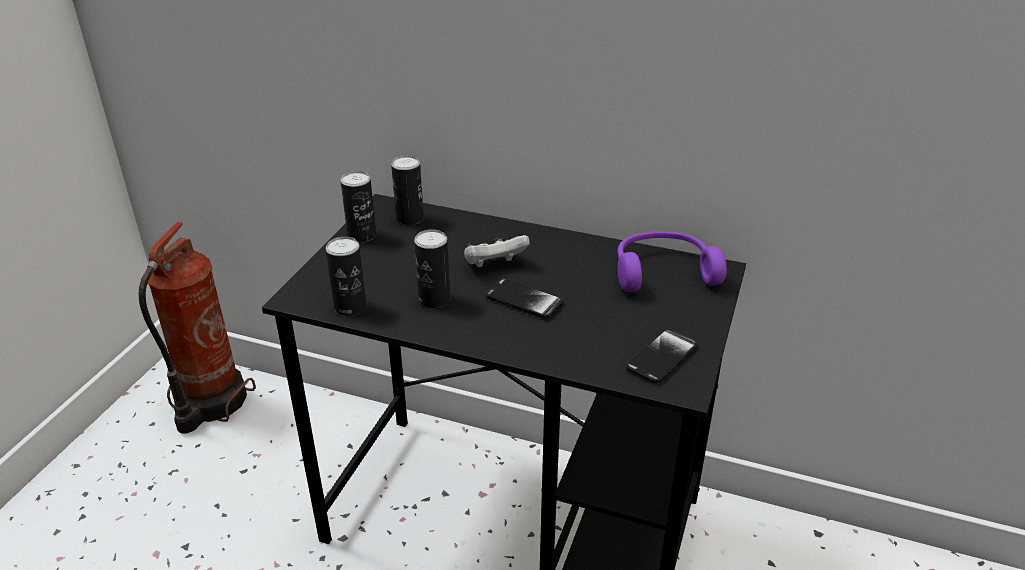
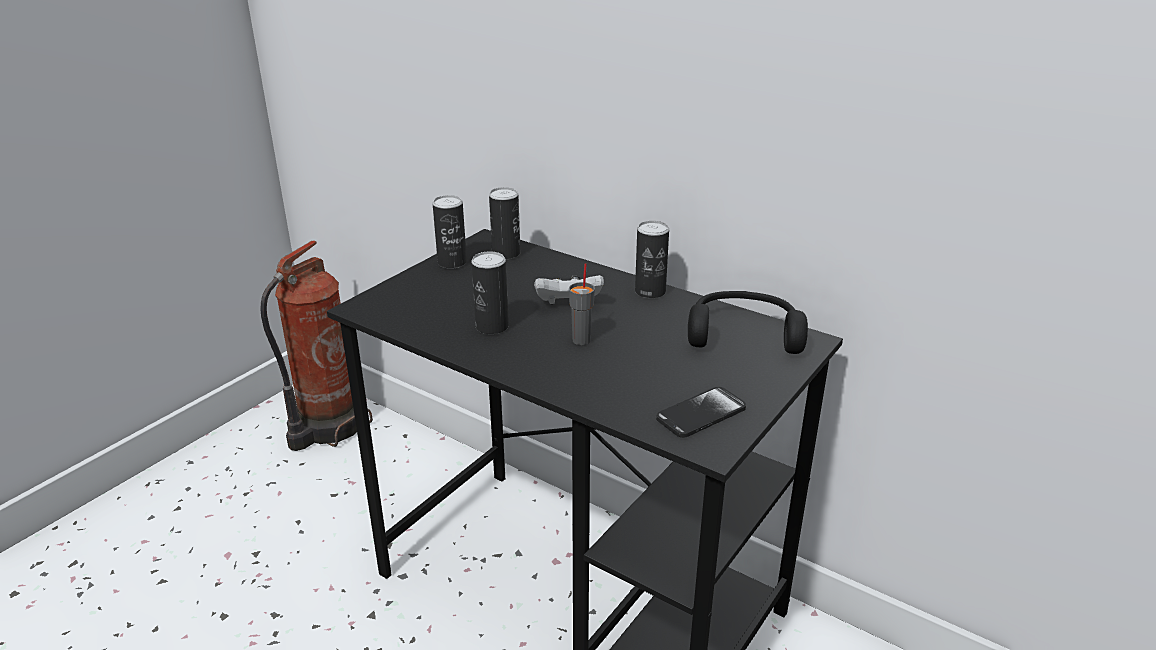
camera: 15 degrees right, 5 degrees down
(350, 307) = (407, 322): can -> can (650, 291)
(524, 300) = (582, 340): phone -> grey cup
(663, 272) = (743, 334): purple headphones -> black headphones

